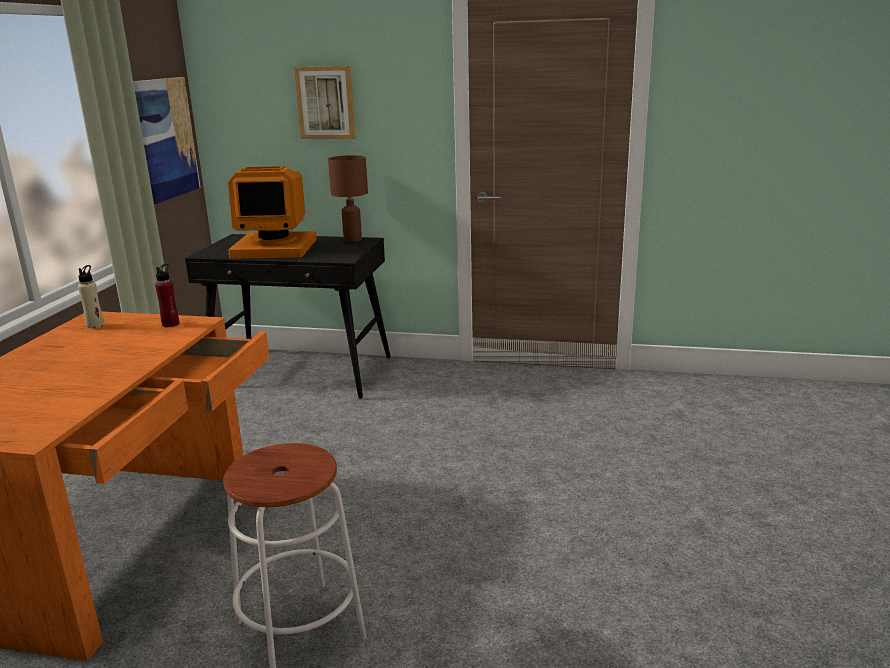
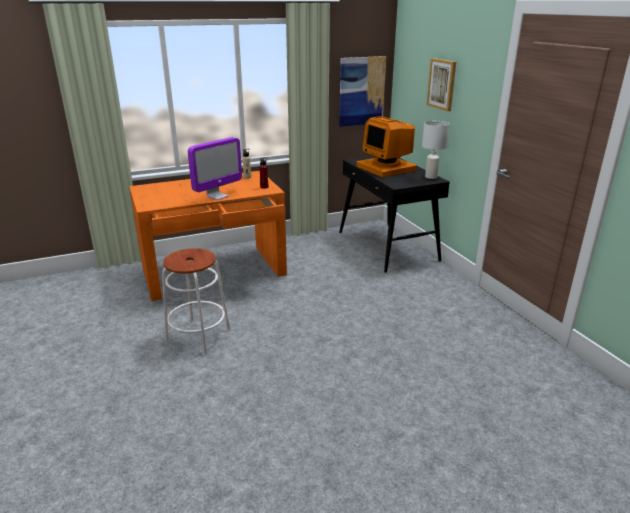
camera: 55 degrees right, 5 degrees up
(129, 364) = (217, 196): none -> monitor
(352, 240) = (430, 177): brown table lamp -> white table lamp

